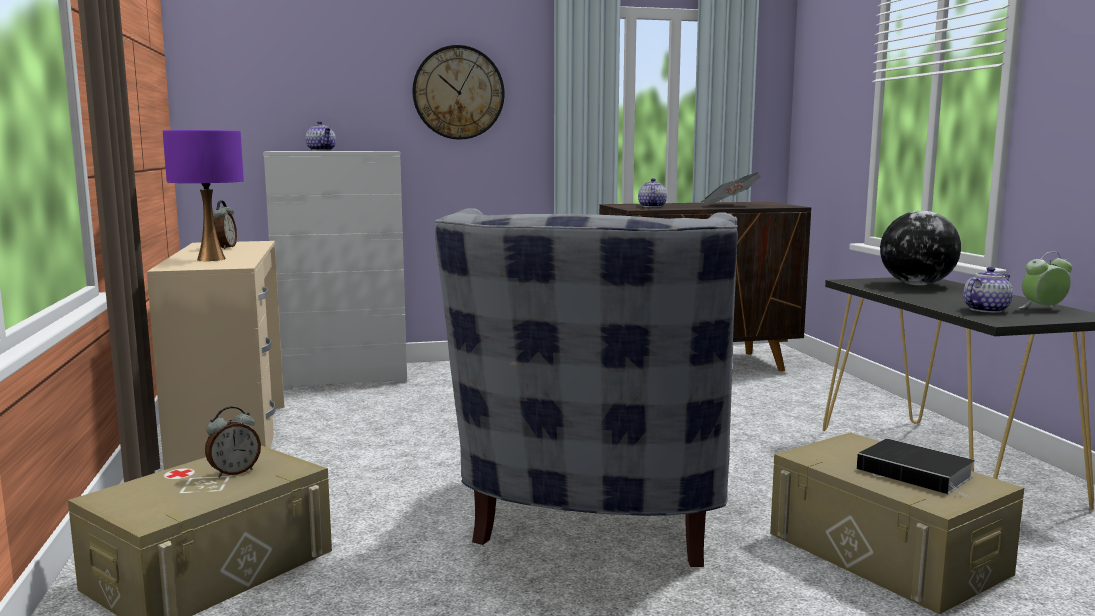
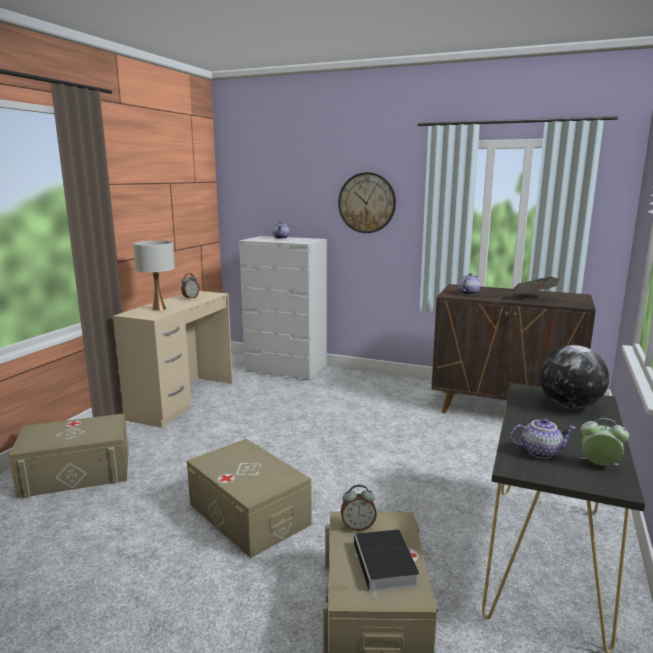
camera: 35 degrees right, 5 degrees up
(211, 259) = (158, 308): purple table lamp -> white table lamp
(234, 472) = (89, 430): alarm clock -> alarm clock (358, 527)
(594, 526) = (248, 514): grey armchair -> beige storage box

